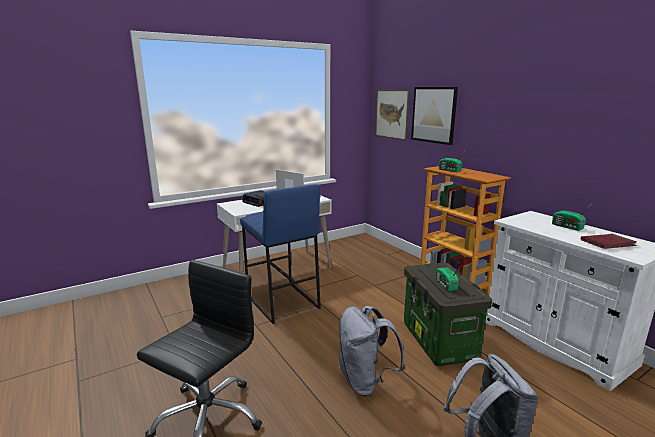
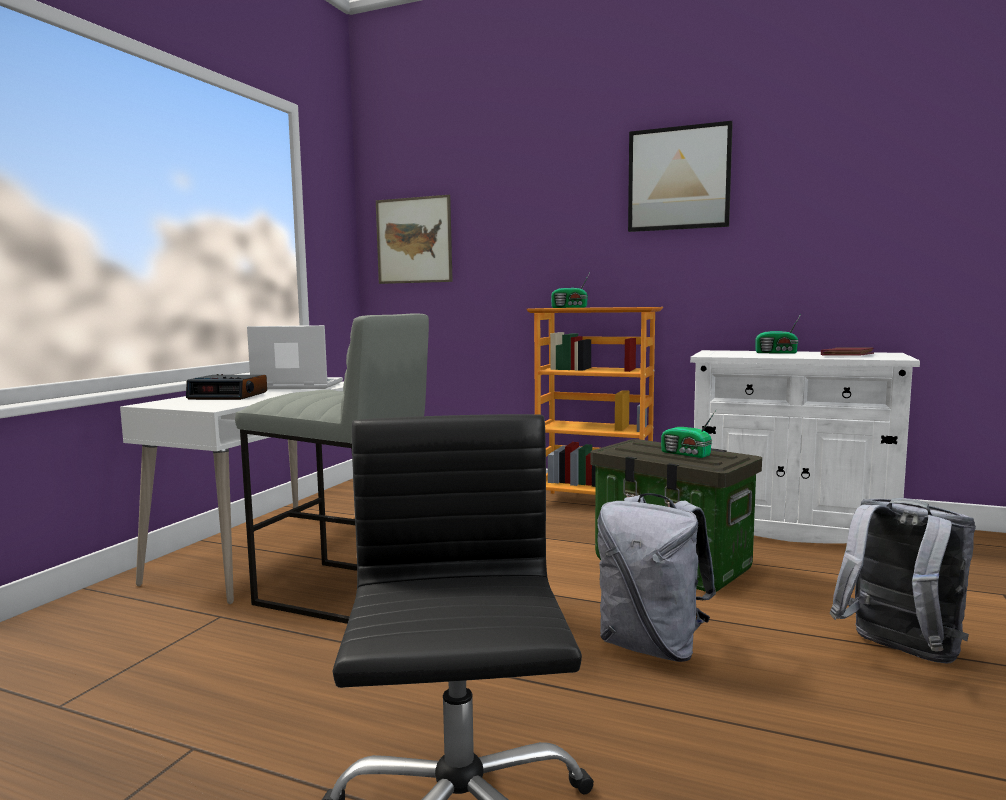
camera: 35 degrees left, 10 degrees down
(281, 302) = (345, 593): blue stool -> grey stool
(434, 115) = (505, 231): picture -> picture (678, 178)

